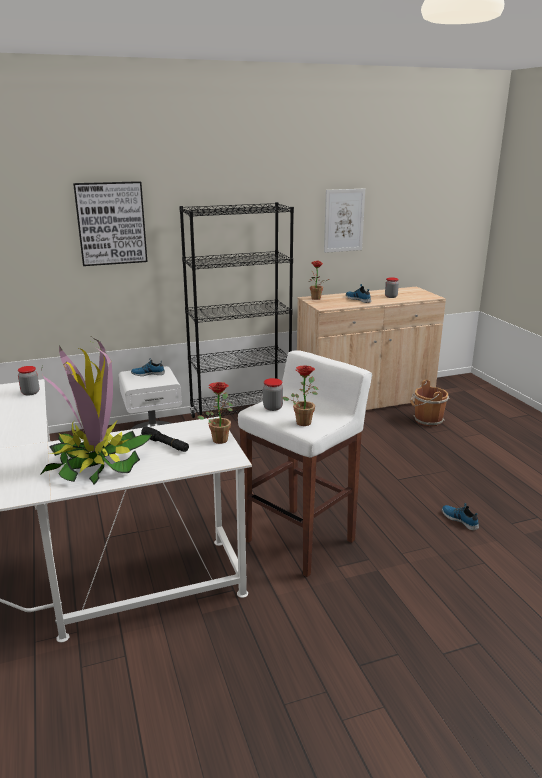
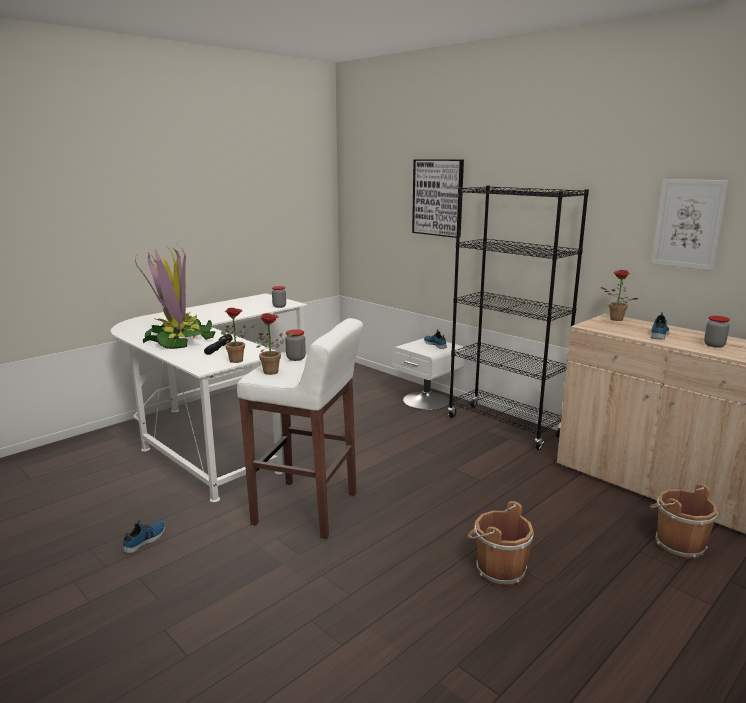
camera: 65 degrees right, 5 degrees down
(427, 481) = (498, 570): none -> brown bucket
(460, 519) = (427, 611): shoe -> shoe (145, 540)

